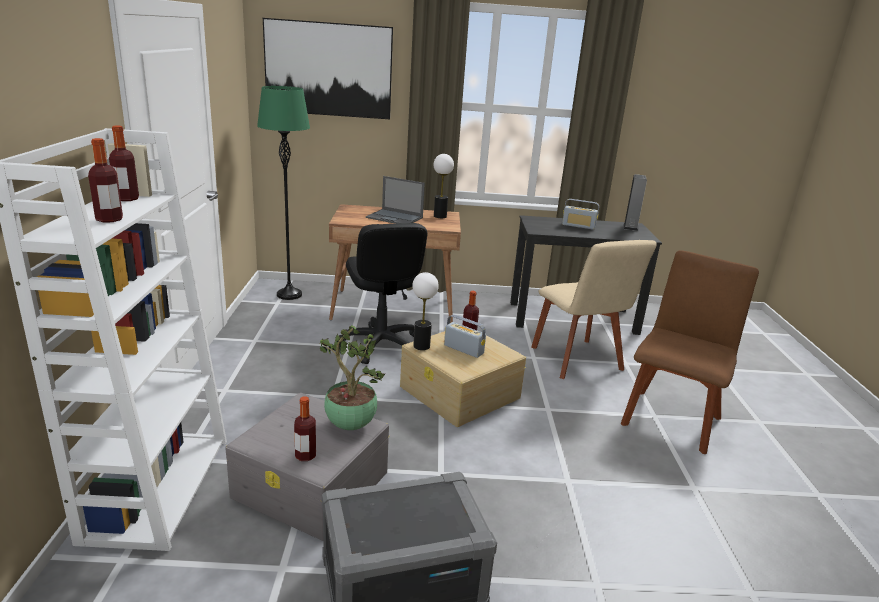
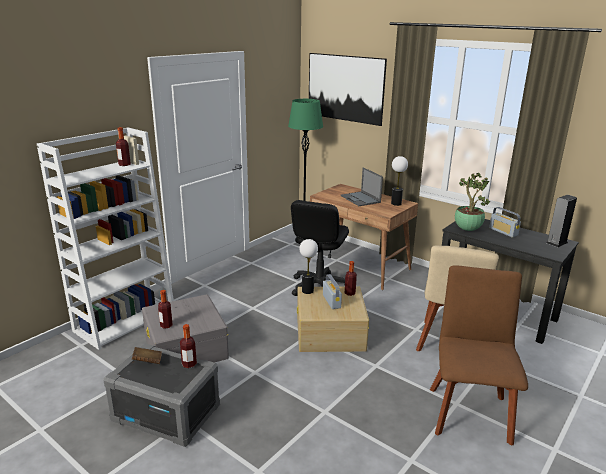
camera: 40 degrees right, 0 degrees up
(109, 219) = (96, 174): bottle -> bottle (189, 364)
(349, 425) = (205, 319): potted plant -> potted plant (466, 229)
(370, 514) = (147, 362): none -> brown book
(671, 418) = (469, 411): brown chair -> brown chair turned 60 degrees counterclockwise

